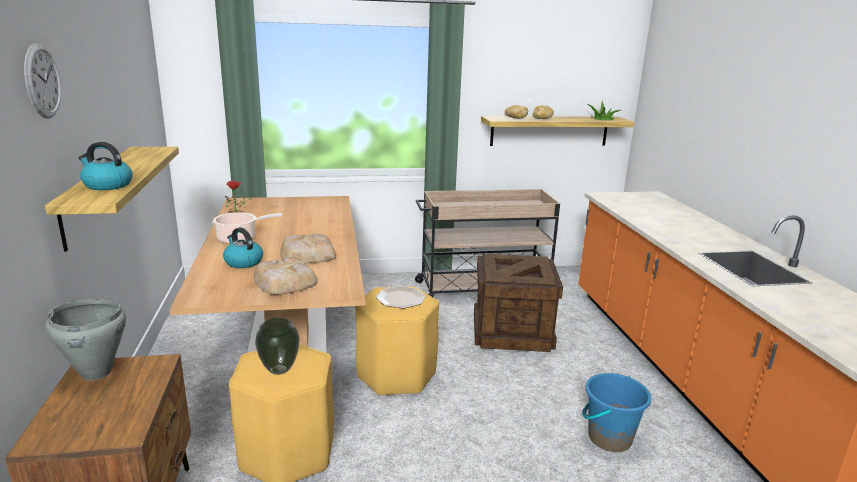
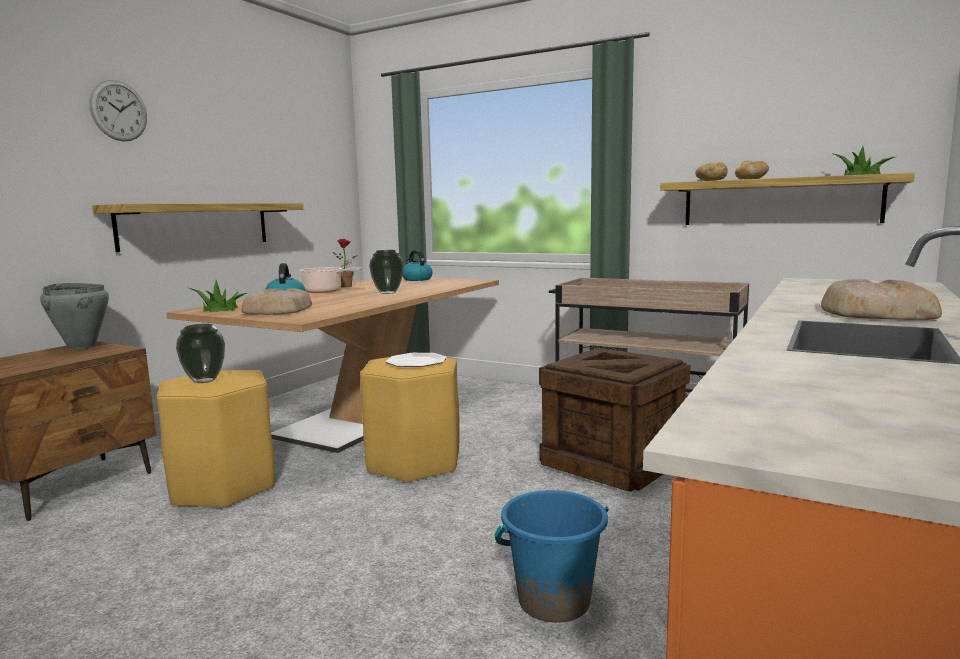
camera: 40 degrees right, 10 degrees down
(107, 185) = (163, 203): kettle -> kettle (416, 279)
(220, 292) = (220, 309): none -> potted plant
(307, 254) = (345, 301): bread -> bread (874, 312)
(310, 233) = (387, 293): none -> vase

